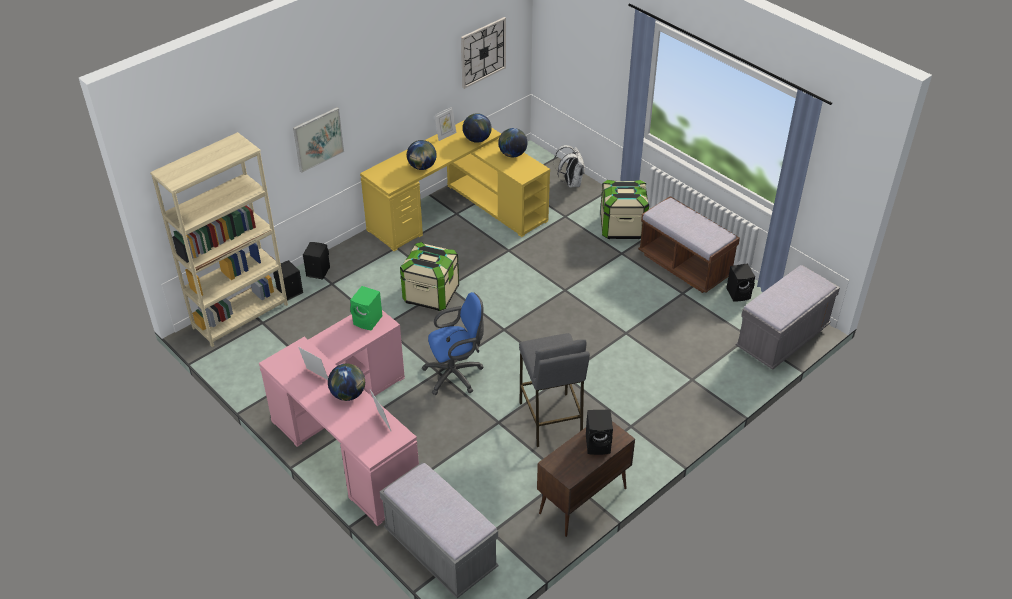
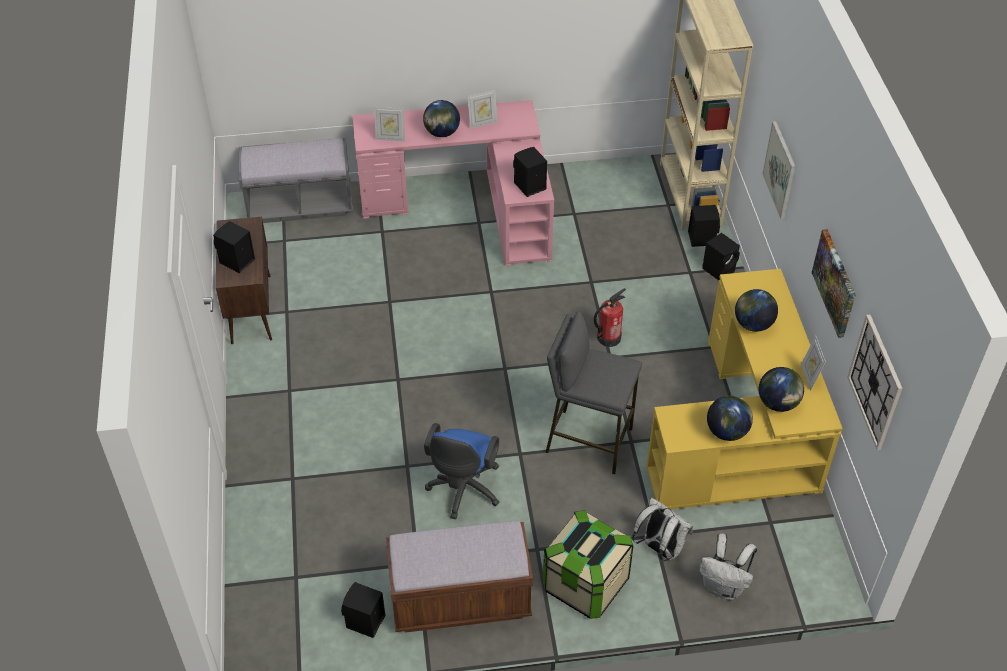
camera: 125 degrees right, 5 degrees up
(368, 321) = (528, 186): green speaker -> black speaker
(420, 80) = (835, 282): none -> picture
(431, 294) = (608, 338): storage box -> fire extinguisher
(456, 374) = (475, 302): blue office chair -> blue office chair (463, 491)
(551, 420) = (355, 338): grey stool -> grey stool (588, 440)
(571, 211) = (659, 548): none -> white backpack
(782, 339) = (260, 608): grey bench -> none

